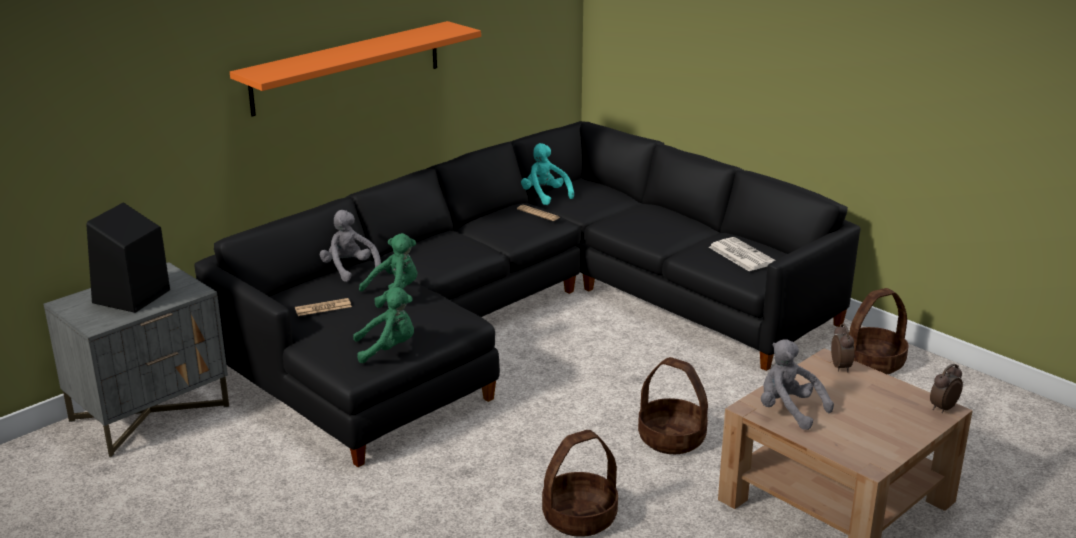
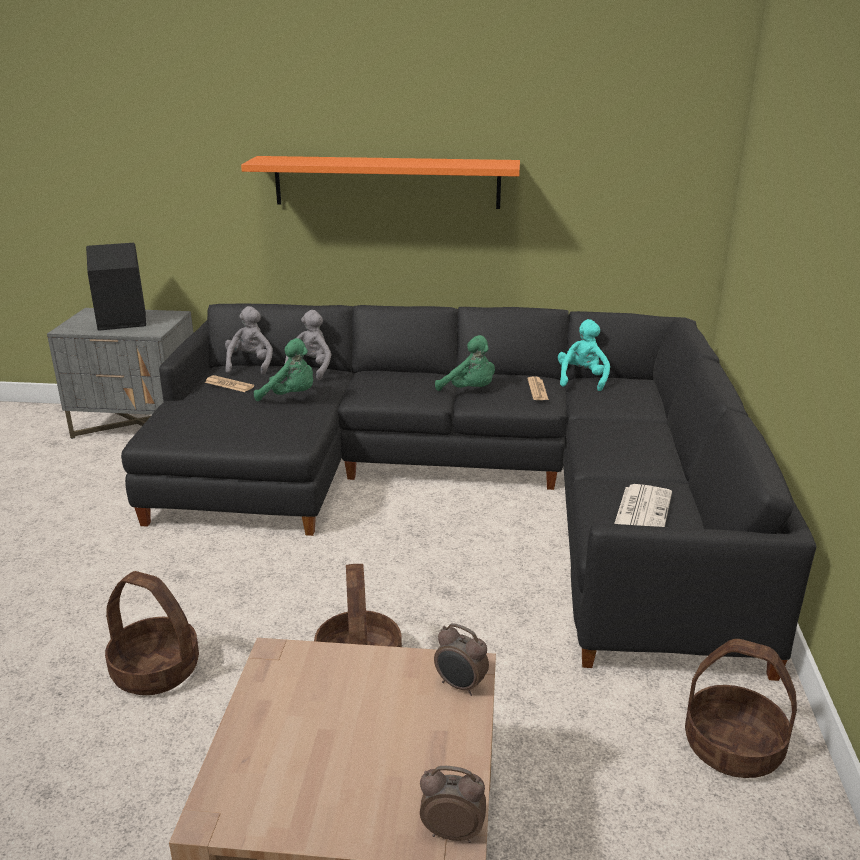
camera: 50 degrees right, 0 degrees up
(388, 349) = (200, 433): green plush toy -> green plush toy (470, 391)
(788, 410) = (296, 686): grey plush toy -> grey plush toy (250, 365)
(841, 367) = (460, 686): alarm clock -> alarm clock turned 75 degrees clockwise

